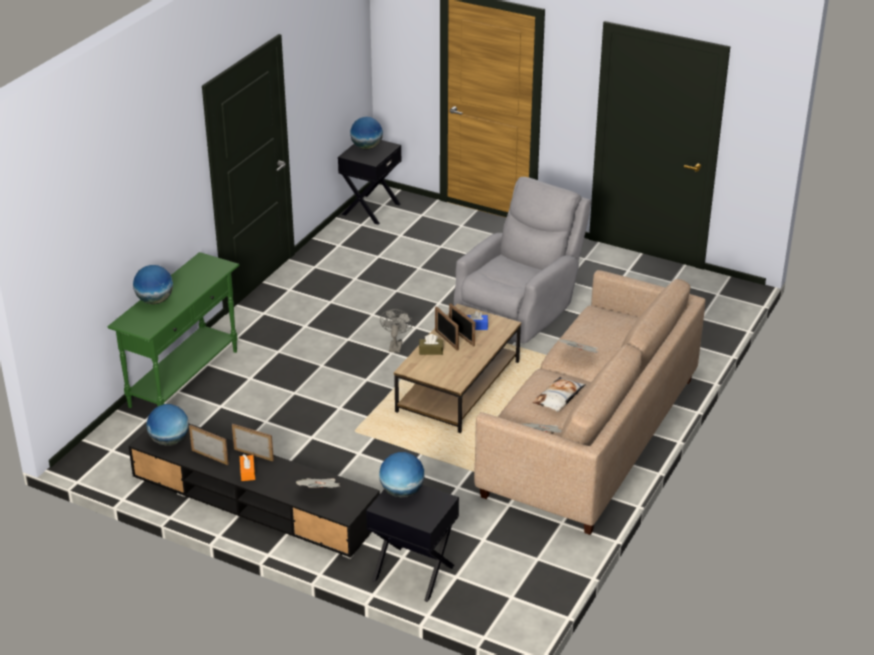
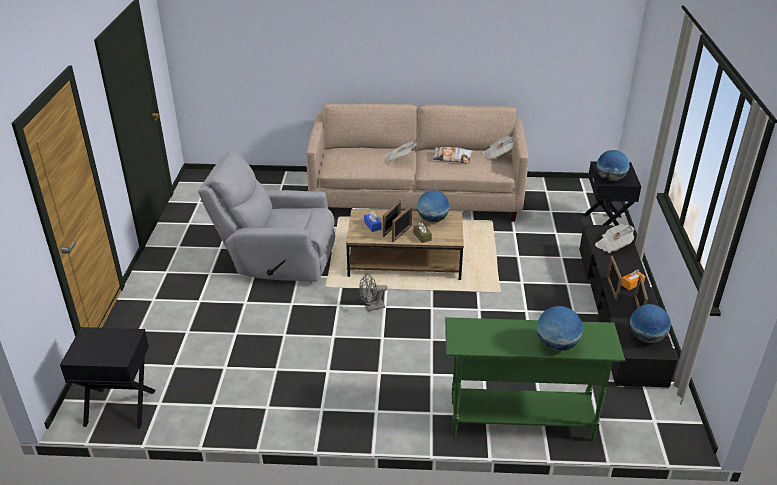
camera: 115 degrees left, 0 degrees up
(367, 147) = (95, 350): globe -> globe (432, 220)

